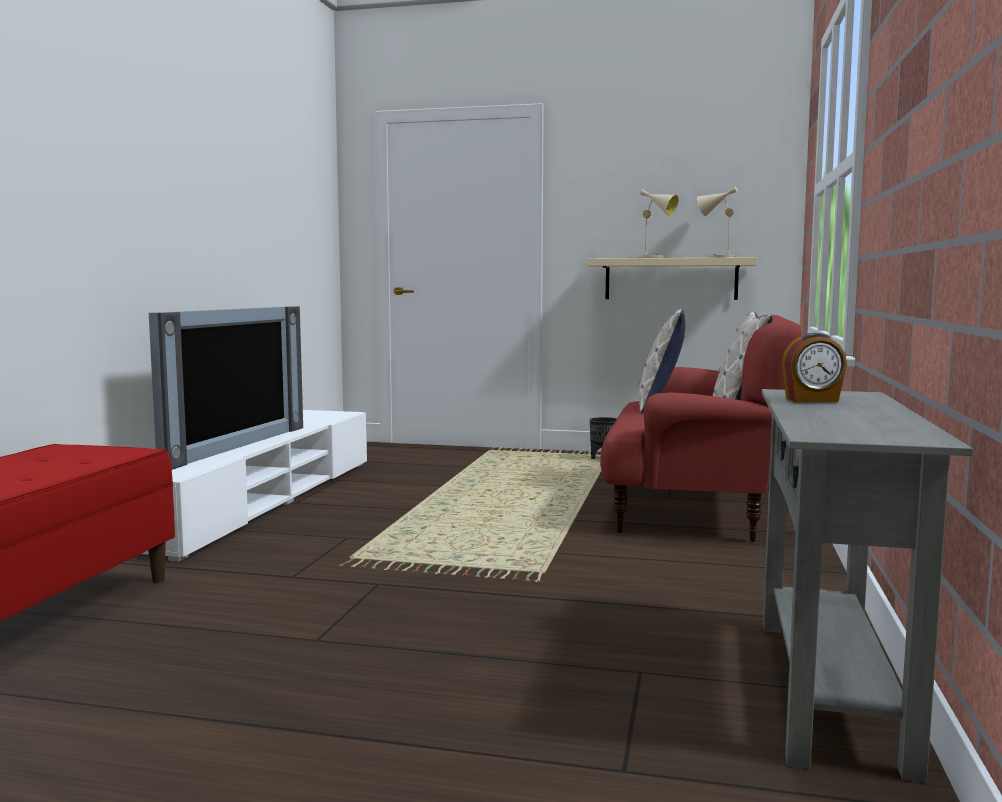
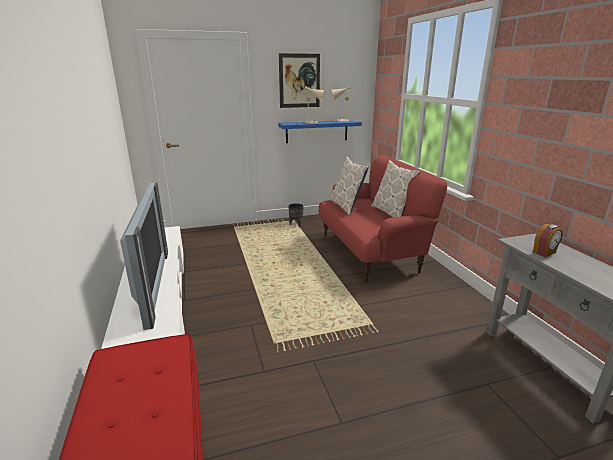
camera: 30 degrees left, 15 degrees up
(636, 182) = (299, 81): none -> picture
(671, 279) = (317, 131): beige shelf -> blue shelf

